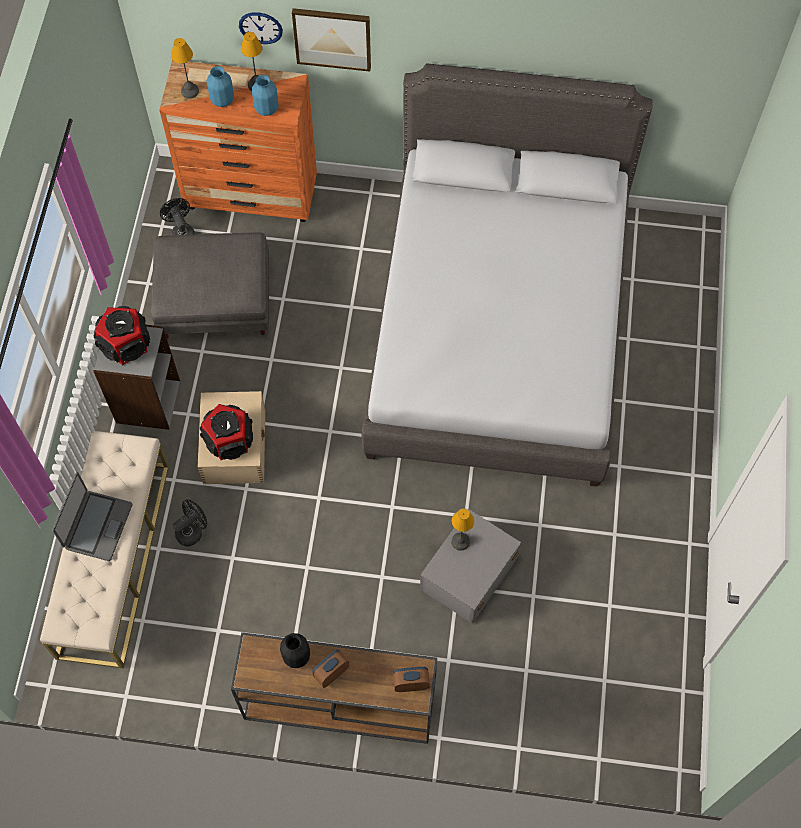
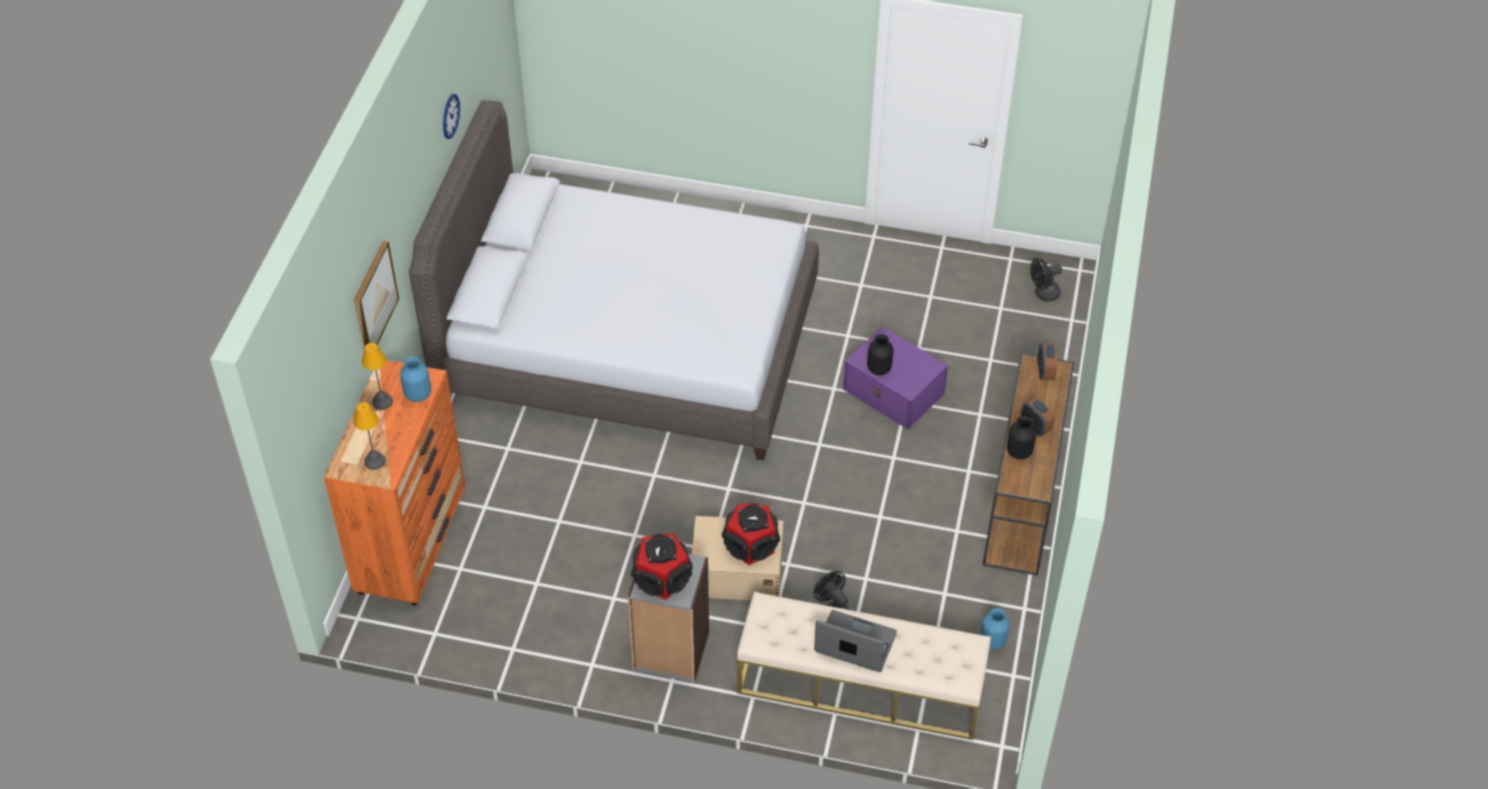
camera: 85 degrees left, 15 degrees down
(181, 232) = (448, 614): black fan -> black fan (1043, 294)
(217, 302) = (552, 582): grey ottoman -> none
(222, 100) = (395, 433): blue vase -> blue vase (992, 641)
(260, 27) = (345, 353): wall clock -> wall clock (450, 116)
(461, 542) = (879, 368): table lamp -> black vase
(468, 573) = (894, 392): grey storage box -> purple storage box

